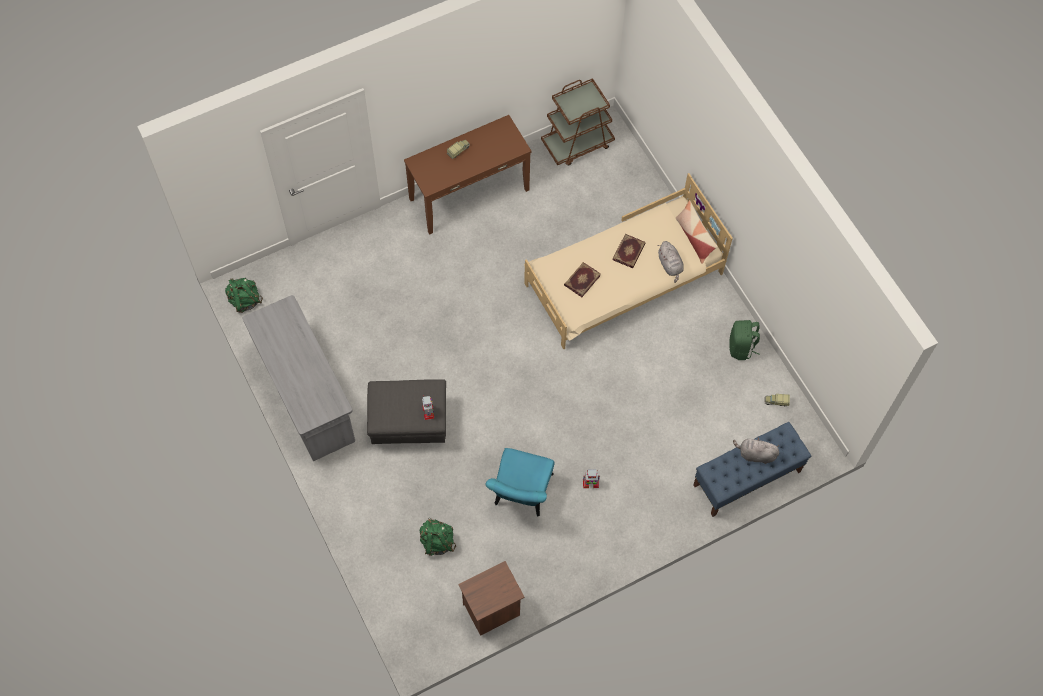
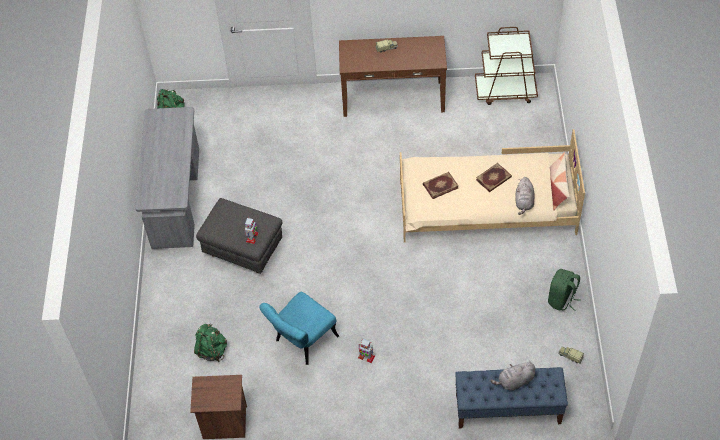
camera: 30 degrees right, 10 degrees down
(755, 454) = (514, 382): grey plush toy -> grey plush toy turned 60 degrees counterclockwise

